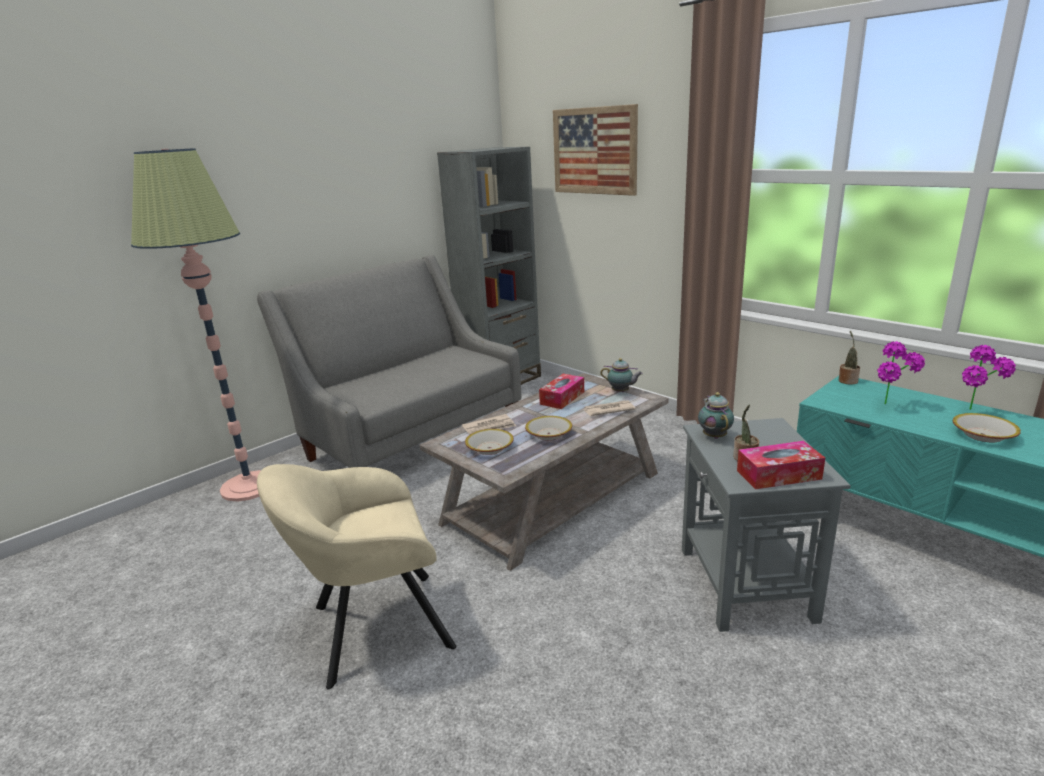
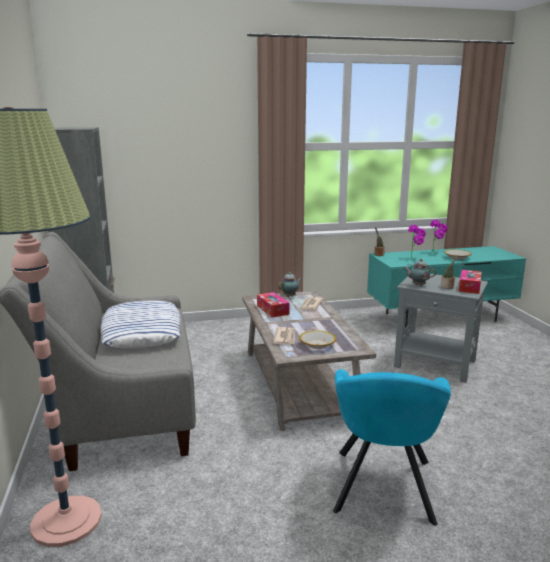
camera: 60 degrees left, 5 degrees down
(373, 628) = (383, 489): beige armchair -> turquoise armchair
(426, 370) = (142, 332): none -> pillow
(548, 434) = (321, 326): bowl -> none
(594, 151) = (163, 131): picture -> none

